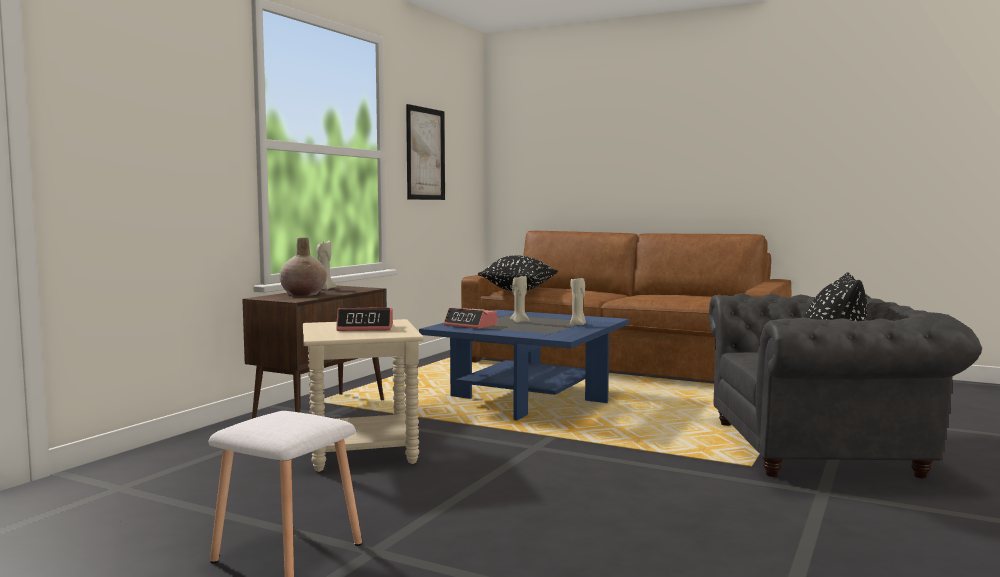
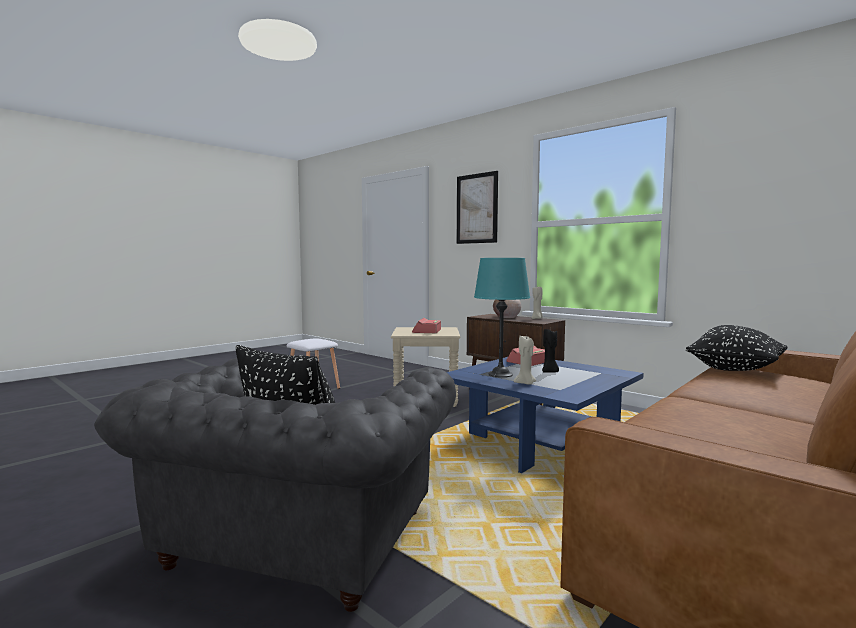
camera: 105 degrees right, 0 degrees up
(425, 154) = (753, 205): picture -> picture (477, 208)
(519, 321) = (549, 372): beige candle -> black candle
(546, 329) = (500, 374): none -> turquoise table lamp

